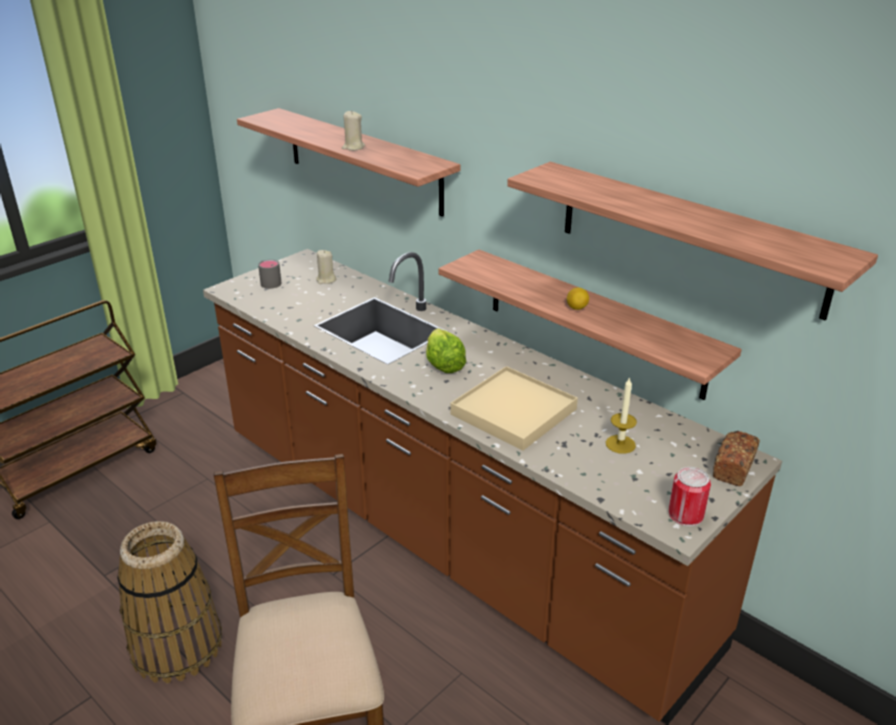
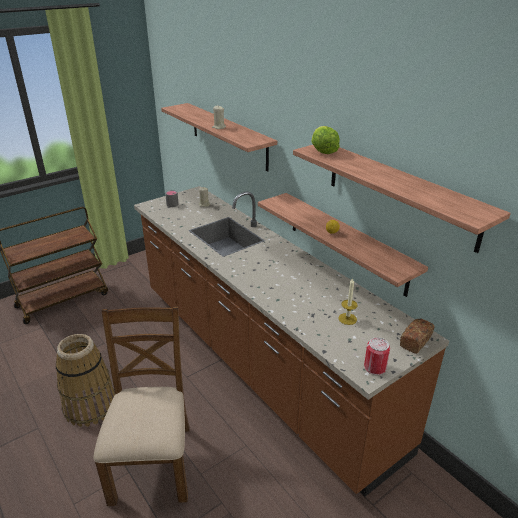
camera: 10 degrees right, 0 degrees up
(443, 363) = (256, 259): lettuce -> lettuce (323, 150)
(514, 411) = (288, 292): beige tray -> none

